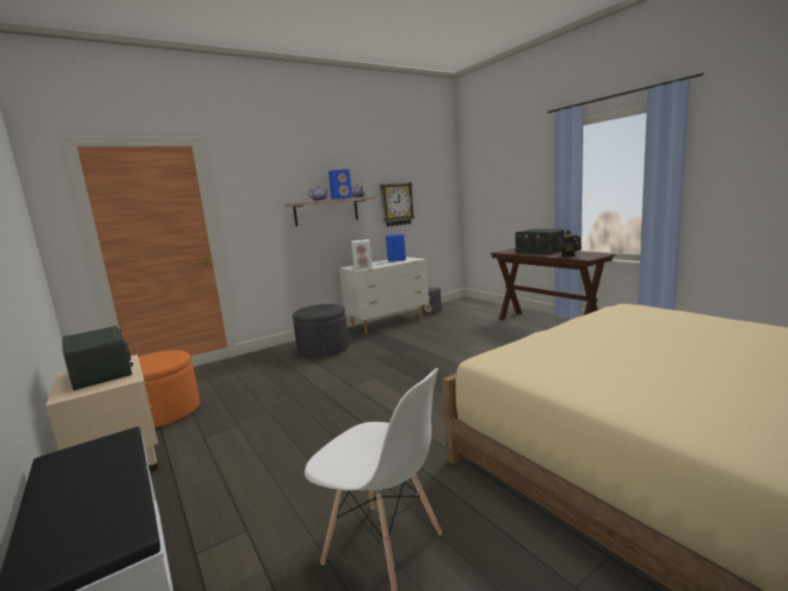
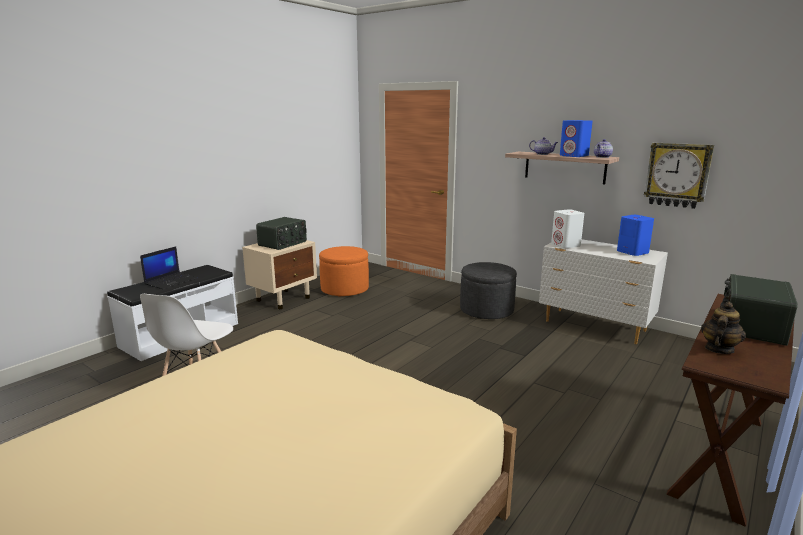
camera: 70 degrees right, 5 degrees up
(87, 492) = (171, 281): none -> laptop
(432, 312) = (674, 347): grey speaker -> none

